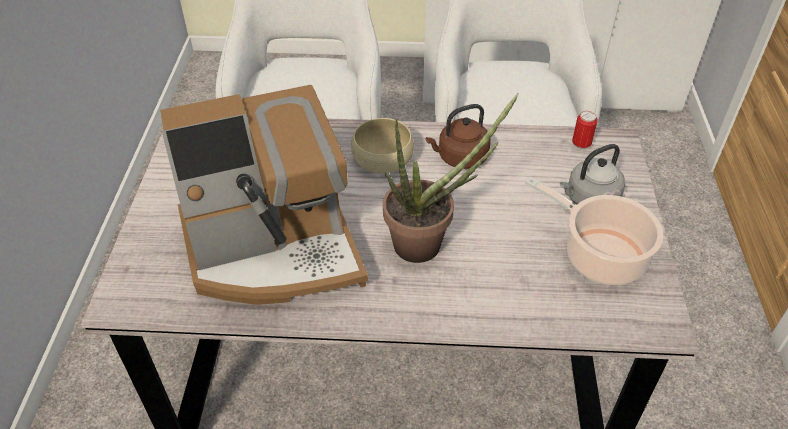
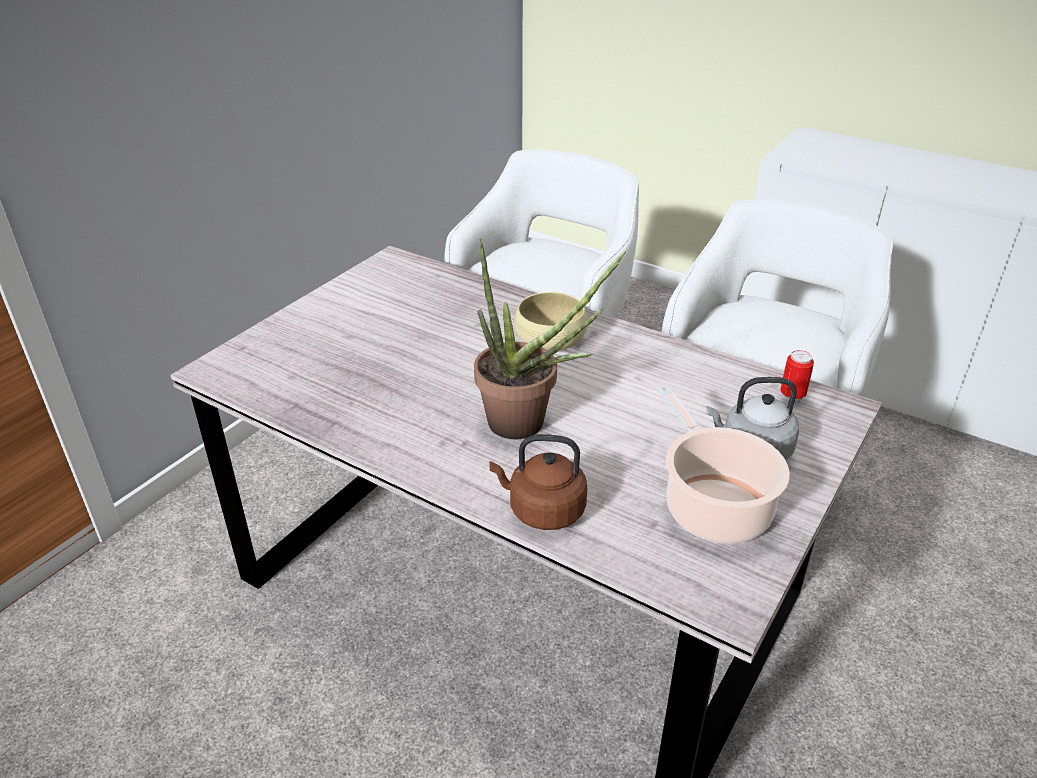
camera: 30 degrees right, 10 degrees down
(274, 250) = (376, 377): coffee machine -> none
(460, 158) = (634, 363): brown kettle -> brown kettle (542, 510)

